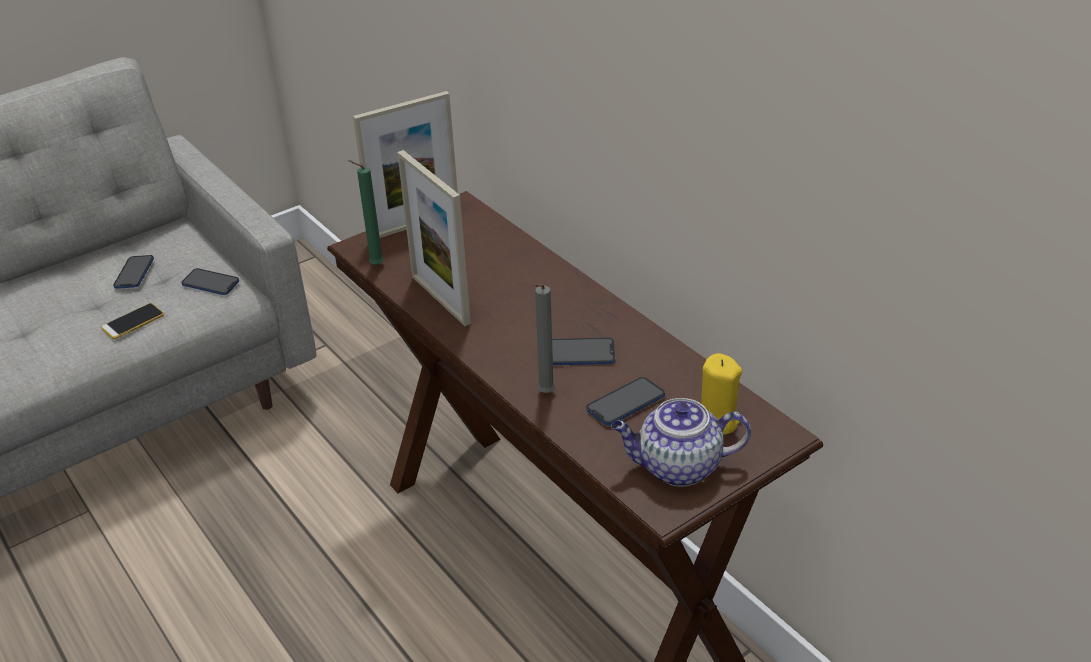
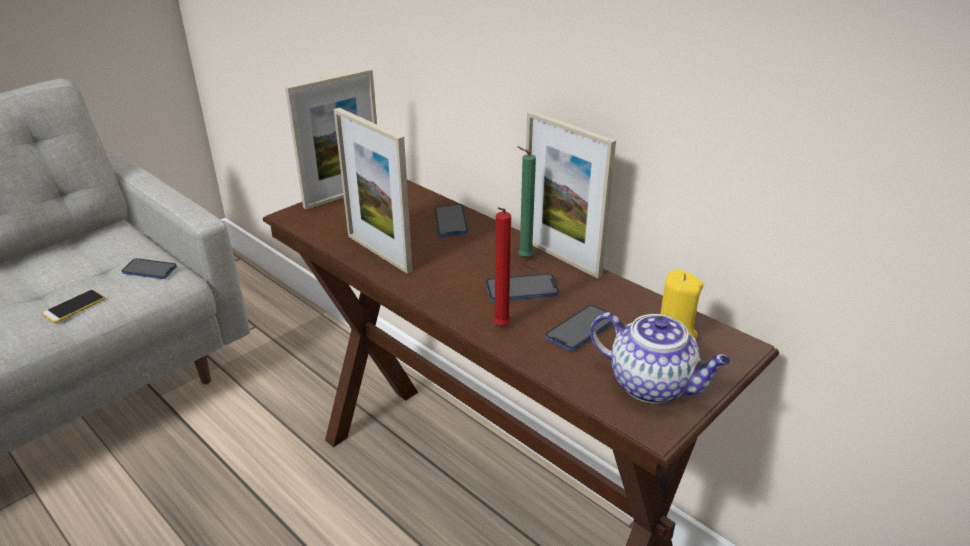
camera: 10 degrees left, 5 degrees down
(134, 273) = (76, 266): phone -> phone (451, 222)
(374, 265) = (310, 229): green candle -> green candle (523, 258)
(544, 394) = (500, 327): grey candle -> red candle
(630, 318) = (561, 257): none -> picture frame
(677, 467) = (653, 385): teapot -> teapot turned 135 degrees counterclockwise

